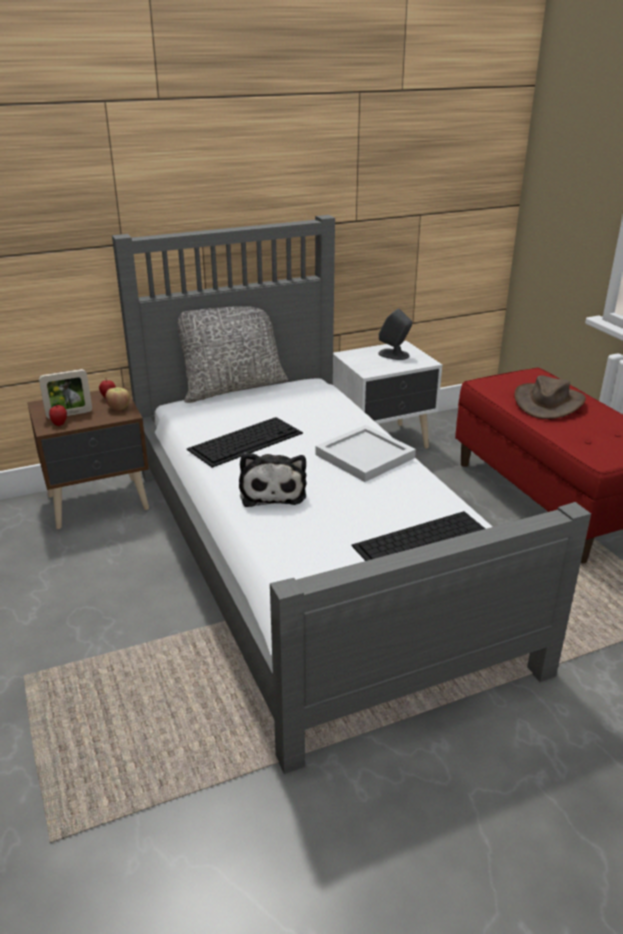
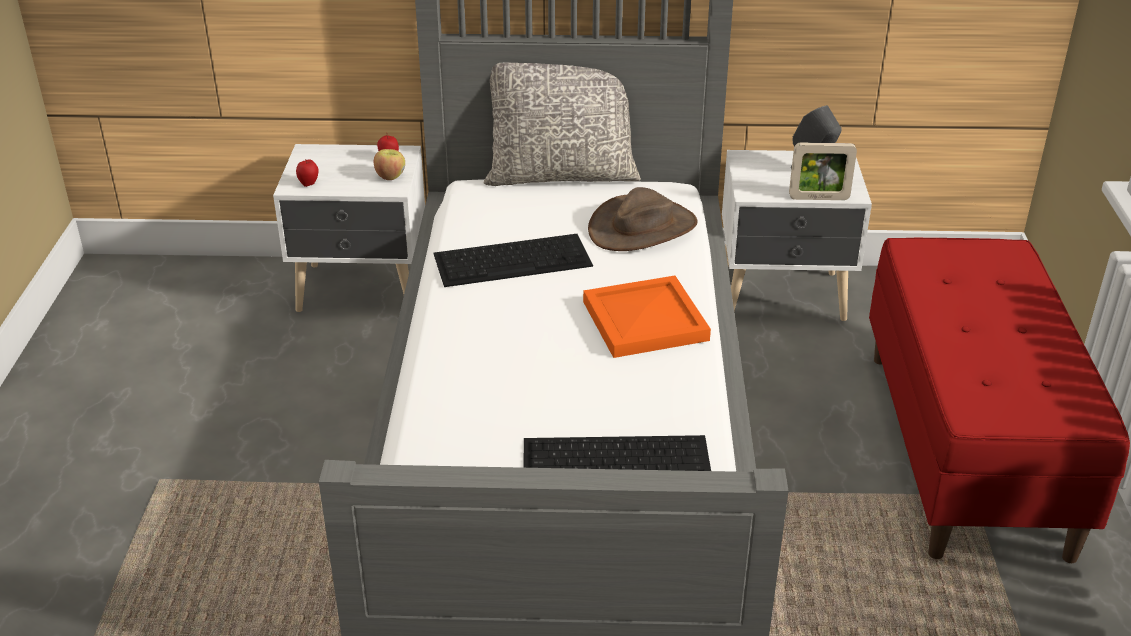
camera: 25 degrees right, 5 degrees up
(69, 414) = (329, 172): picture frame -> picture frame (819, 198)
(100, 503) = (363, 290): brown nightstand -> white nightstand
(272, 491) = (490, 339): plush toy -> none
(365, 457) = (644, 322): white tray -> orange tray
(548, 402) = (984, 303): brown hat -> brown hat (642, 227)

